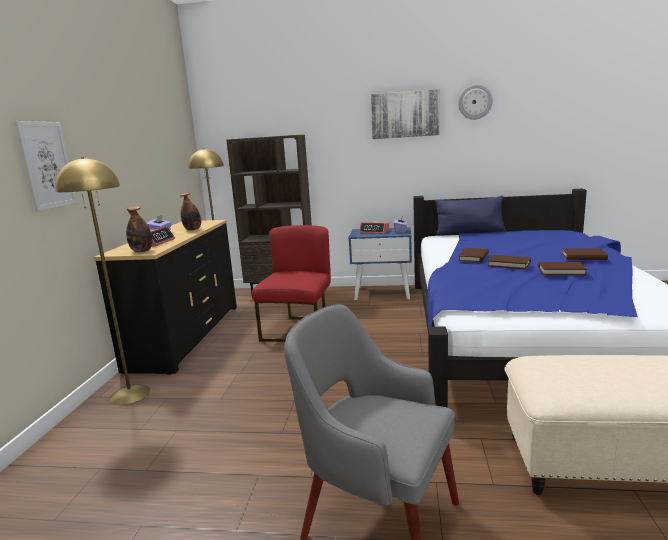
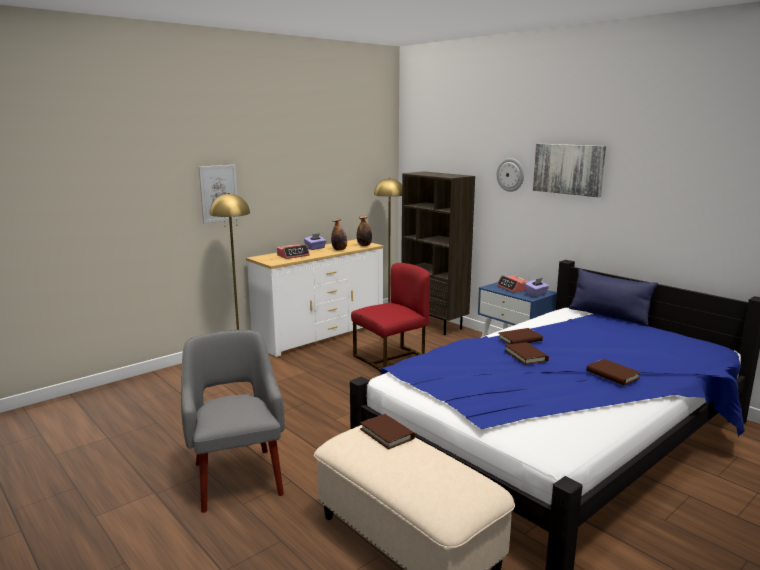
camera: 40 degrees right, 0 degrees up
(142, 251) = (272, 261): bottle -> bottle (364, 245)
(186, 336) = (320, 334): black dresser -> white dresser
(475, 102) = (644, 165): wall clock -> wall clock (510, 175)
(561, 271) = (544, 377): brown book -> brown book (387, 434)

